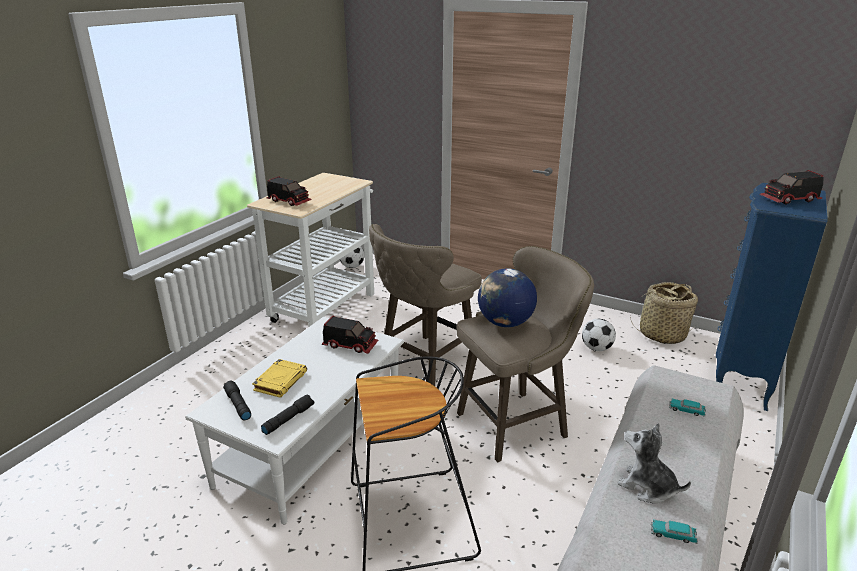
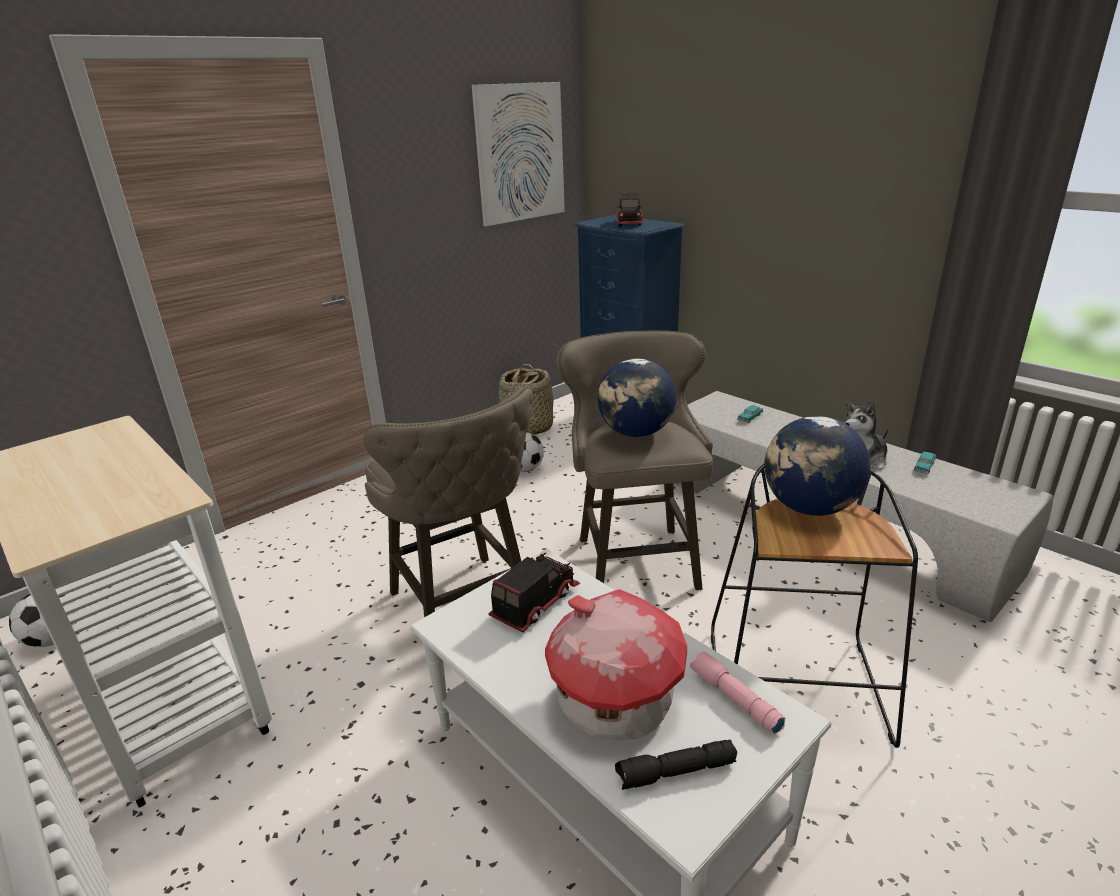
camera: 70 degrees left, 0 degrees up
(280, 381) = (612, 702): yellow book -> toy house
(288, 419) = (734, 699): black flashlight -> pink flashlight
(289, 201) = (96, 509): toy truck -> none
(420, 396) = (809, 508): none -> globe
(755, 107) = (520, 153): none -> picture

